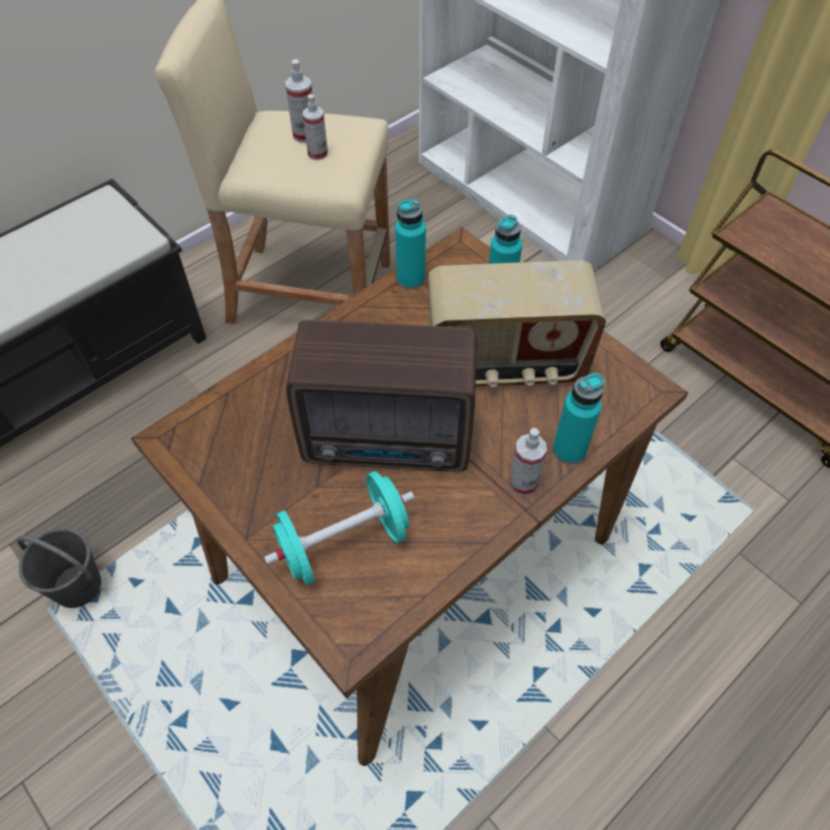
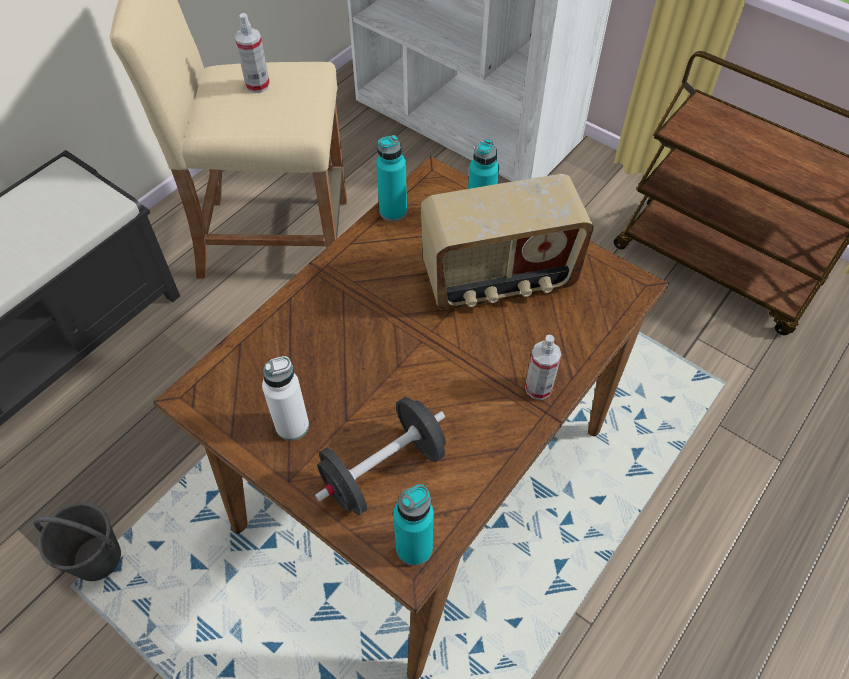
camera: 10 degrees left, 0 degrees up
(261, 483) = (292, 426): none -> white bottle
(317, 153) = (274, 102): spray bottle -> none
(343, 543) = (383, 470): turquoise dumbbell -> black dumbbell
(391, 442) = (408, 368): radio -> none
(569, 450) = (574, 351): turquoise bottle -> turquoise bottle (414, 548)

